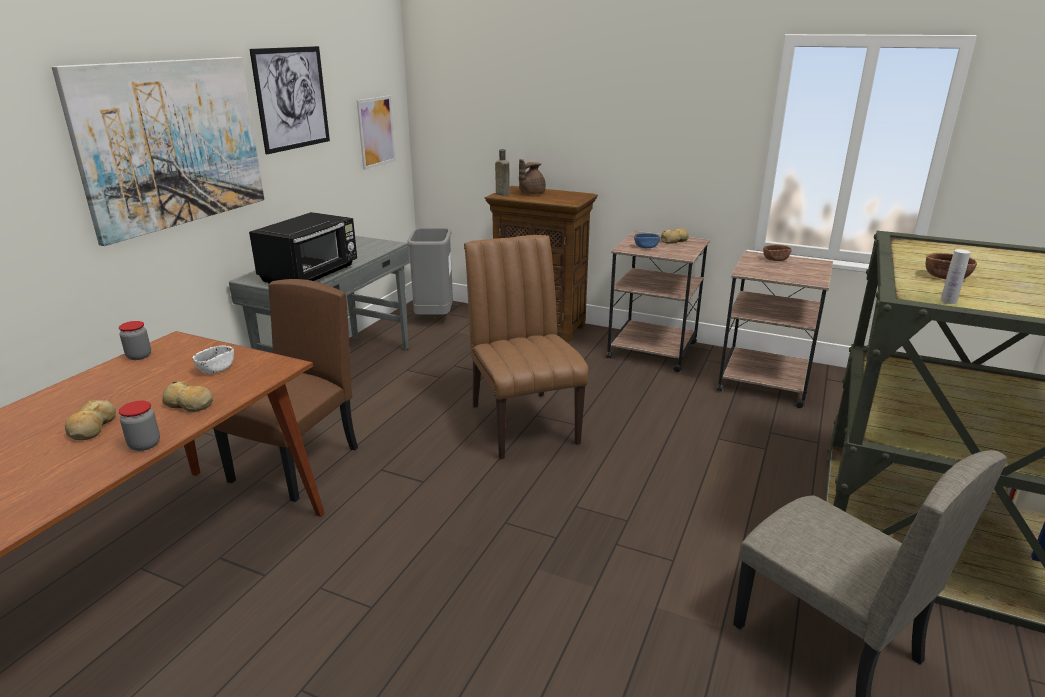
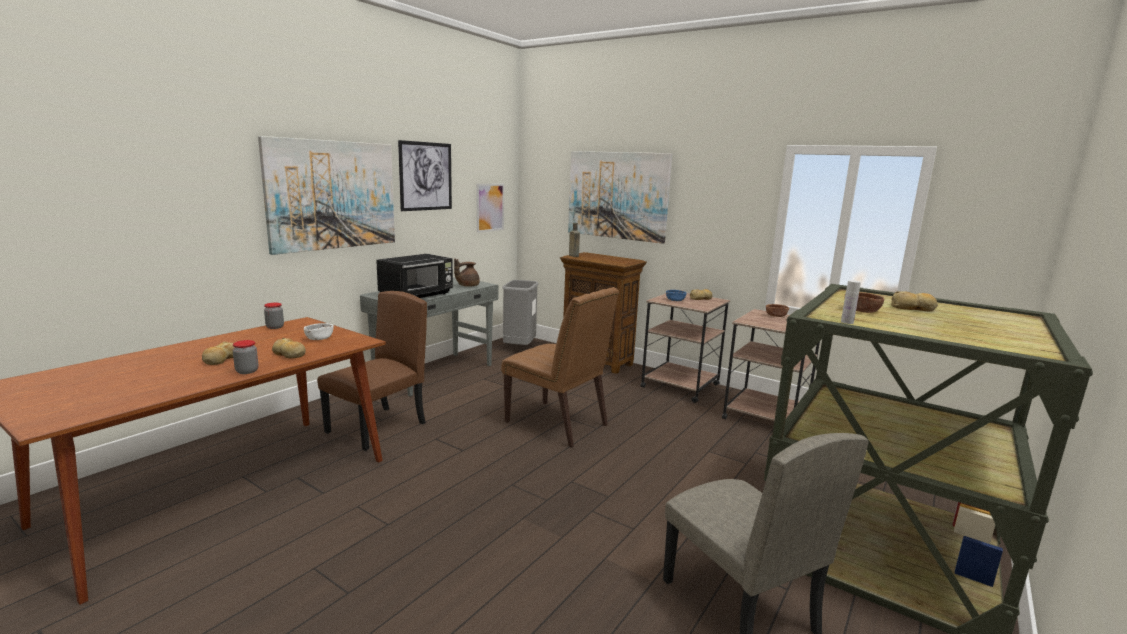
camera: 10 degrees right, 10 degrees down
(524, 425) = (555, 423): brown chair -> brown chair turned 135 degrees clockwise
(531, 193) = (595, 257): brown teapot -> brown teapot (467, 285)
(553, 107) = (617, 195): none -> picture
(996, 265) = (913, 308): none -> bread

